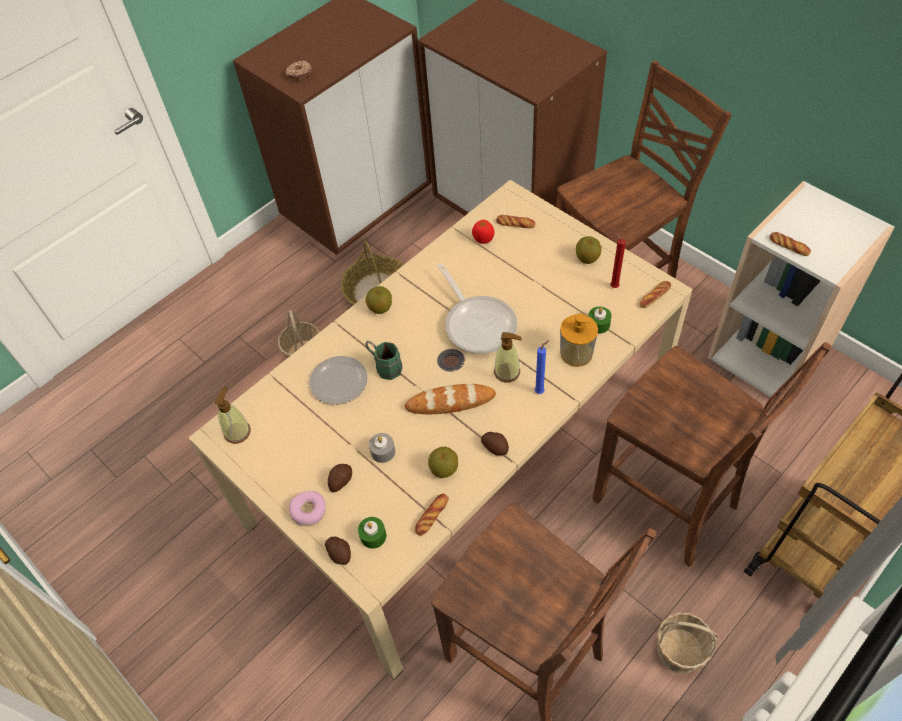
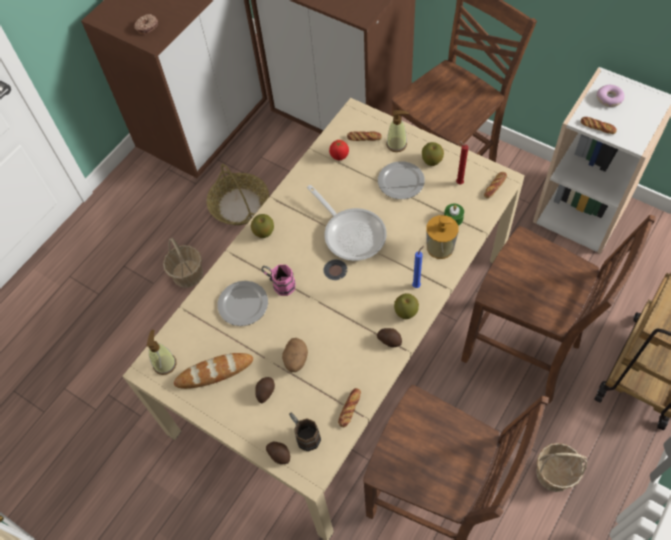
camera: 10 degrees left, 5 degrees up
(309, 511) = (244, 423): donut -> donut (609, 99)
(373, 536) = (304, 434): green candle -> brown mug
(383, 451) = (295, 360): grey candle -> potato
(384, 366) = (279, 284): green mug -> pink mug
(444, 469) = (351, 367): apple -> apple (406, 312)
(450, 402) = (343, 307): bread -> bread (214, 372)
(507, 372) = (385, 273): soap dispenser -> soap dispenser (396, 144)
(546, 275) = (400, 181): none -> plate

